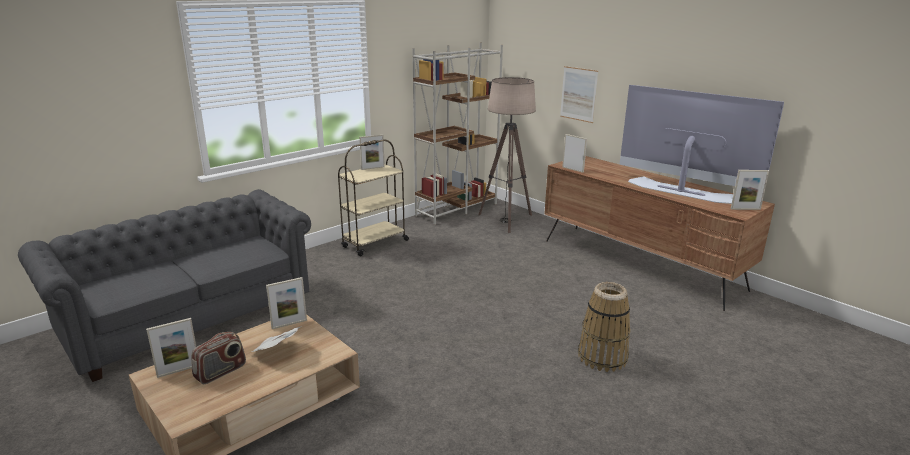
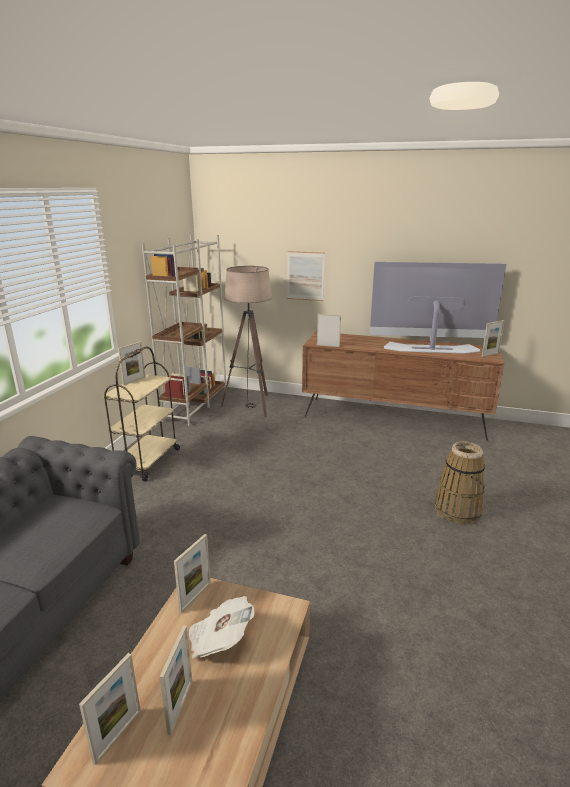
camera: 30 degrees left, 0 degrees up
(221, 372) = (180, 706): radio -> picture frame

